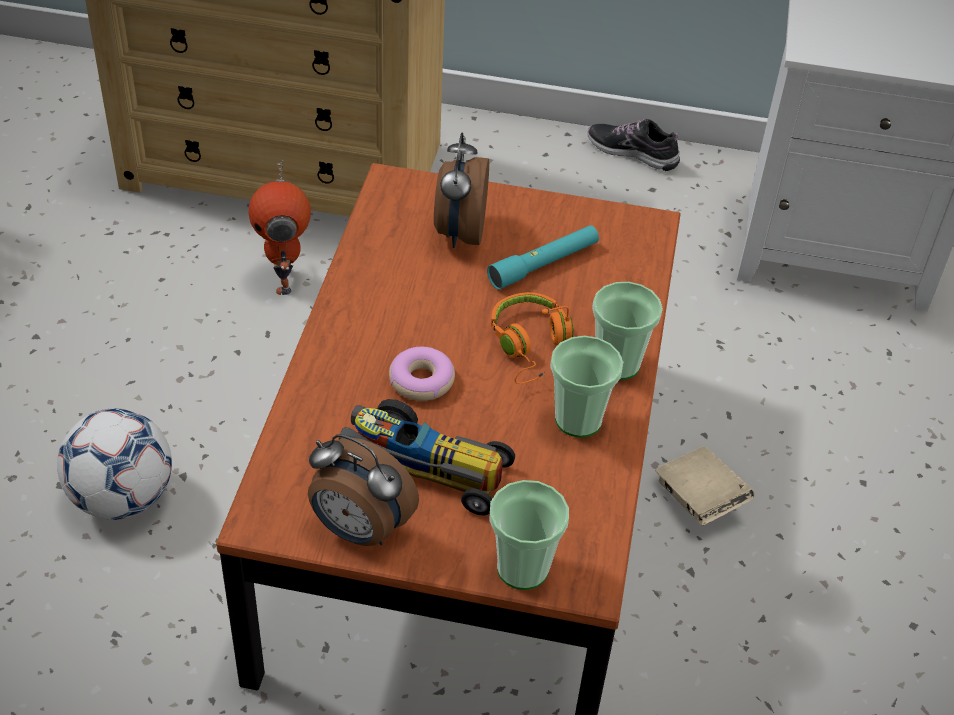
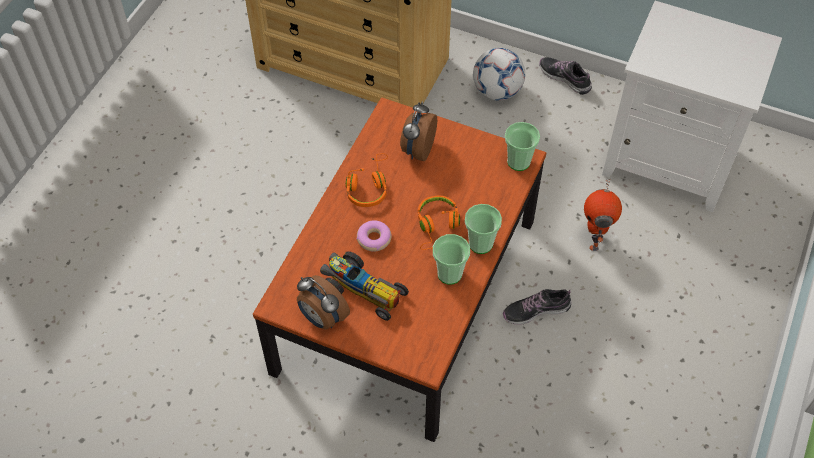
camera: 15 degrees right, 10 degrees up
(122, 498) = (228, 261): football -> football (497, 91)
(285, 279) = (338, 140): toy robot -> toy robot (595, 239)
(387, 299) = (368, 187): none -> orange headphones
(522, 568) = (397, 352): cup -> cup (518, 161)
(544, 264) = (458, 176): turquoise flashlight -> none
(699, 499) = (536, 310): beige book -> shoe

